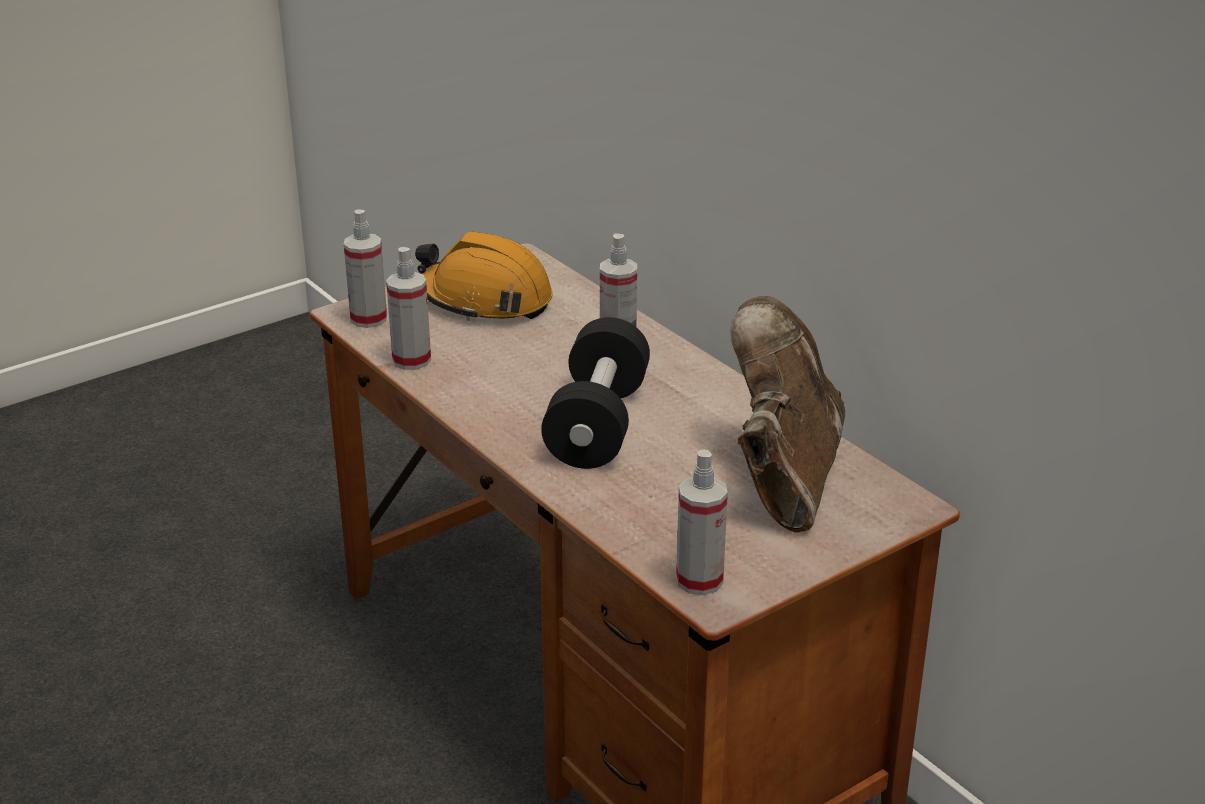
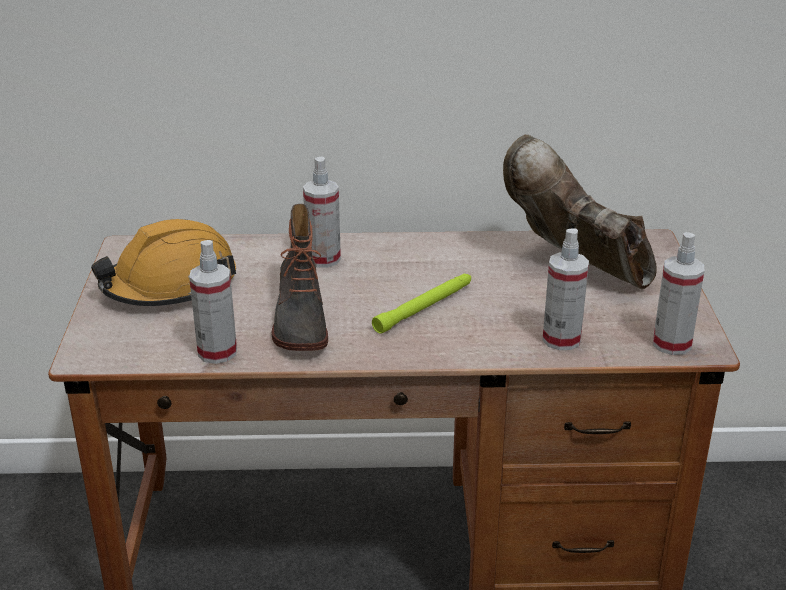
camera: 55 degrees left, 0 degrees up
(368, 319) = (115, 349): spray bottle -> spray bottle (561, 339)
(500, 375) = (299, 321): none -> boot
(597, 424) = (425, 307): black dumbbell -> green flashlight

